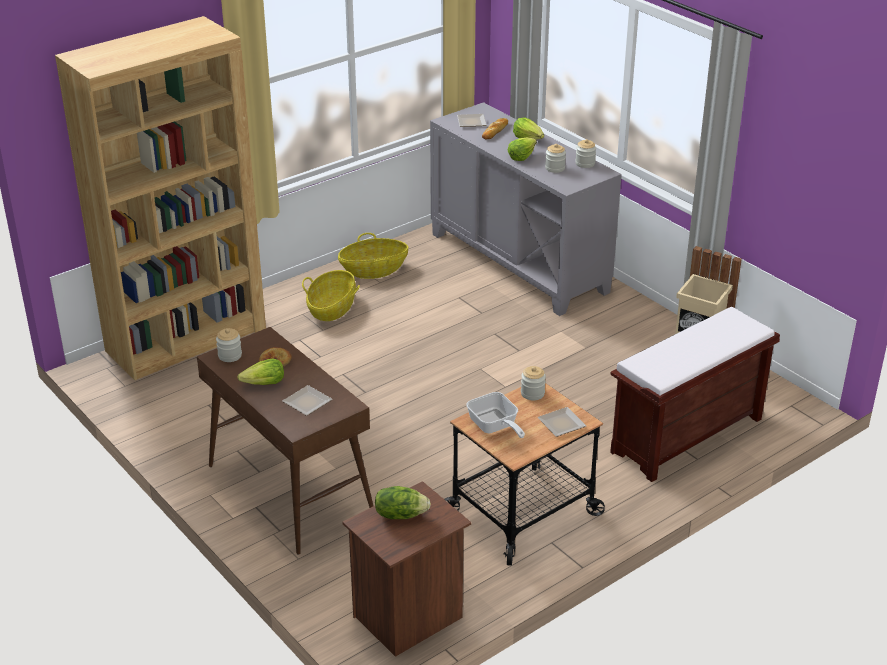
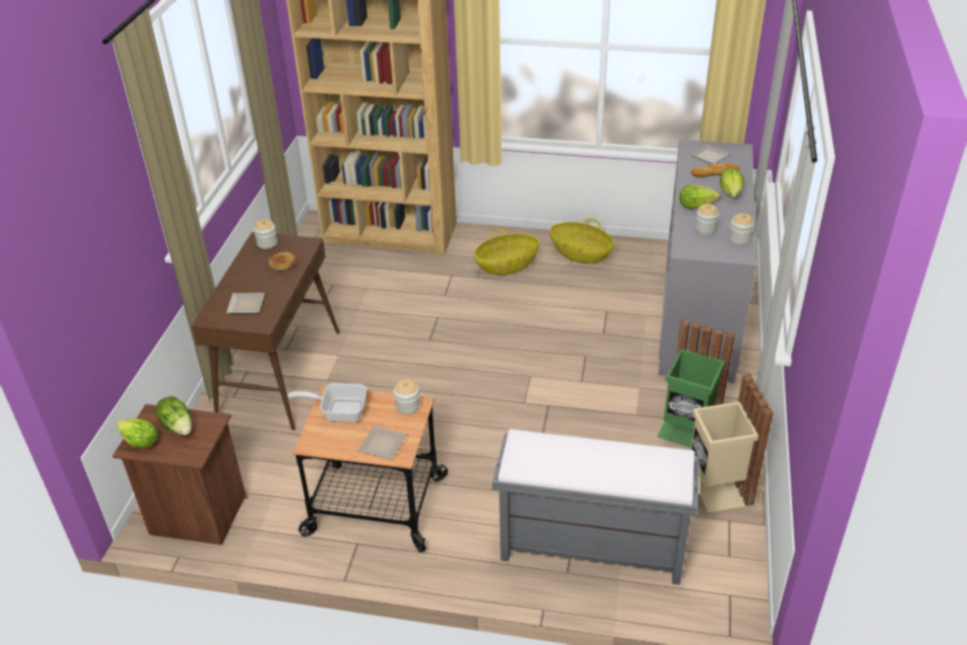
camera: 50 degrees right, 5 degrees up
(264, 384) = (249, 275): lettuce -> lettuce (139, 441)
(494, 427) = (339, 411): frying pan -> frying pan turned 75 degrees clockwise
(631, 337) = (688, 432): none -> green trash can
(686, 437) = (590, 547): brown bench -> grey bench

